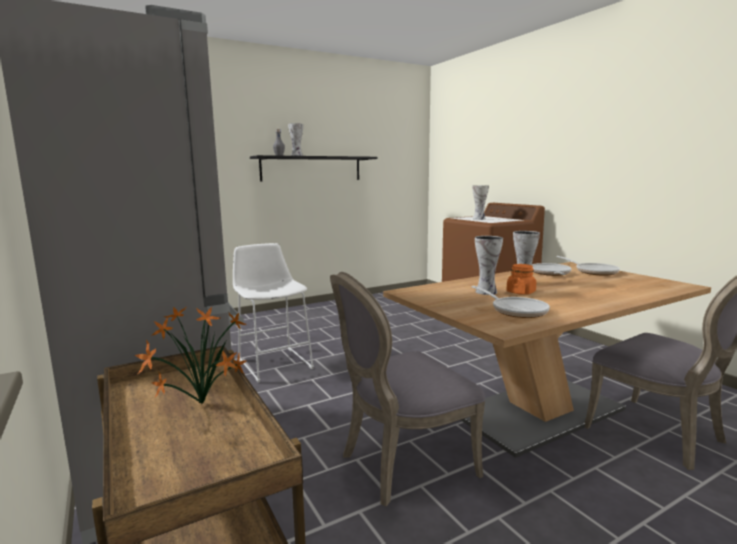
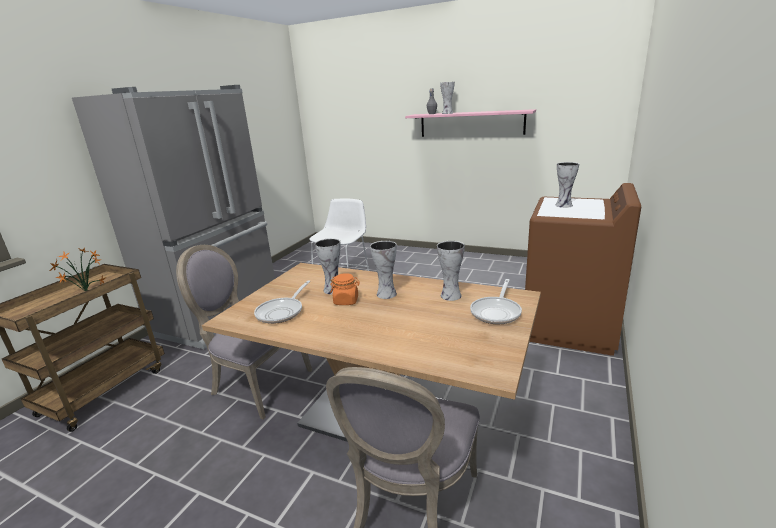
camera: 55 degrees right, 10 degrees up
(311, 168) = (471, 123): black shelf -> pink shelf
(550, 273) = (449, 295): frying pan -> vase

